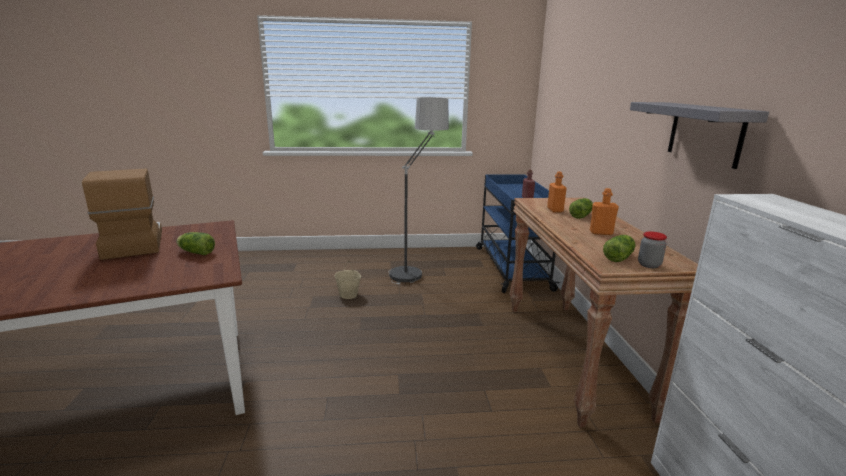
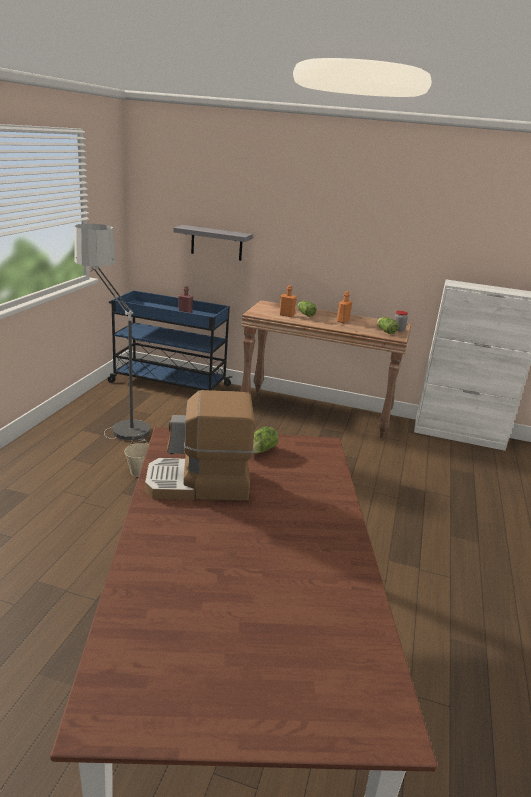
camera: 70 degrees left, 5 degrees up
(705, 133) = (390, 249): grey shelf -> grey shelf (216, 243)

